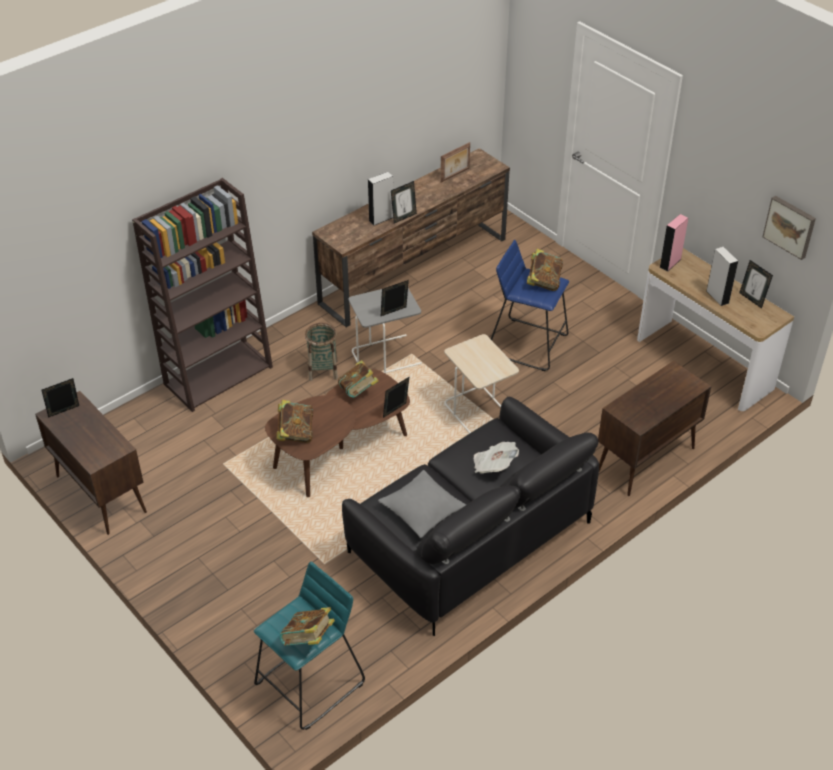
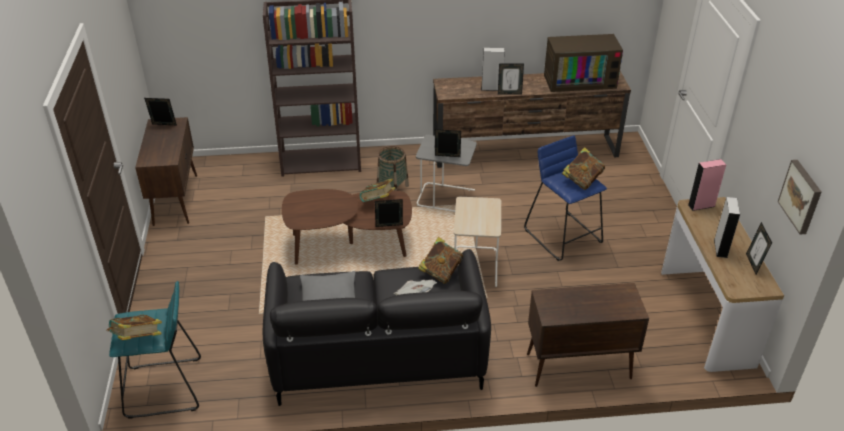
camera: 35 degrees right, 5 degrees down
(295, 433) = (301, 207): book -> book (440, 272)
(455, 175) = (580, 80): picture frame -> television

